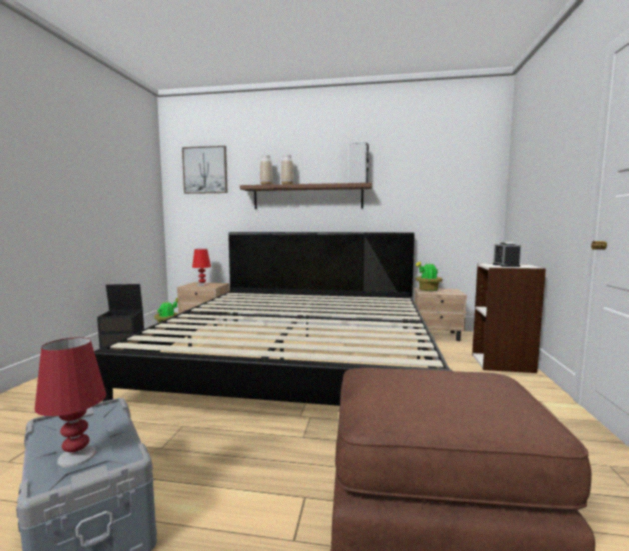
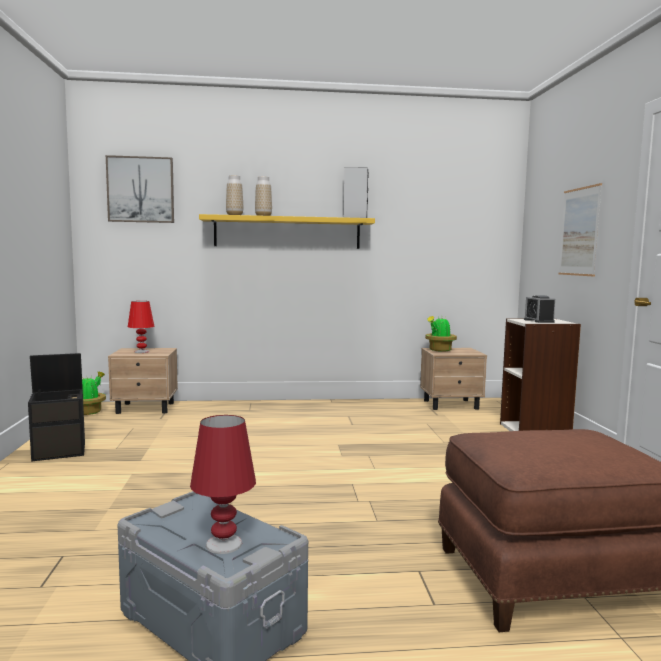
camera: 15 degrees left, 0 degrees up
(299, 359) = (309, 442): bed -> none
(307, 197) = (287, 232): brown shelf -> yellow shelf
(548, 183) = (579, 231): none -> picture

